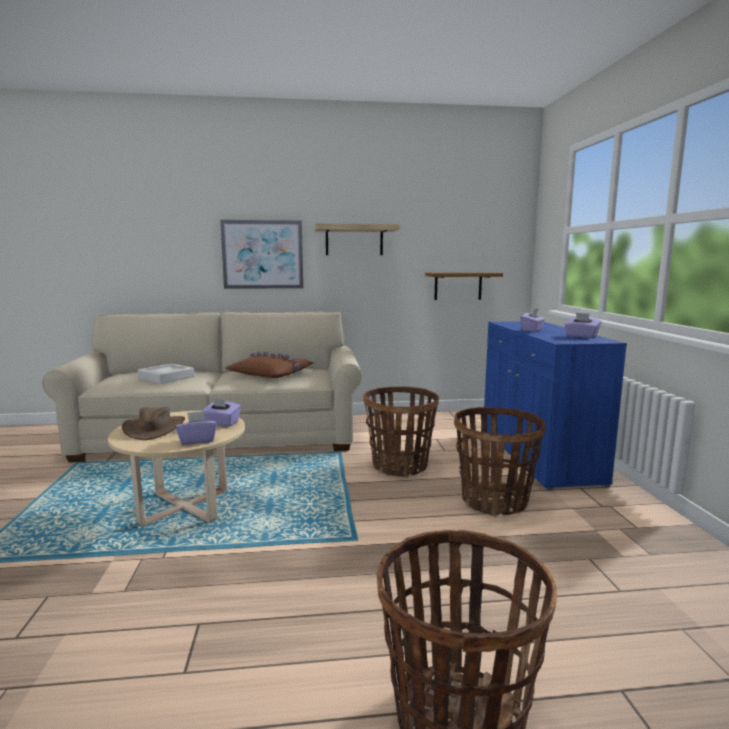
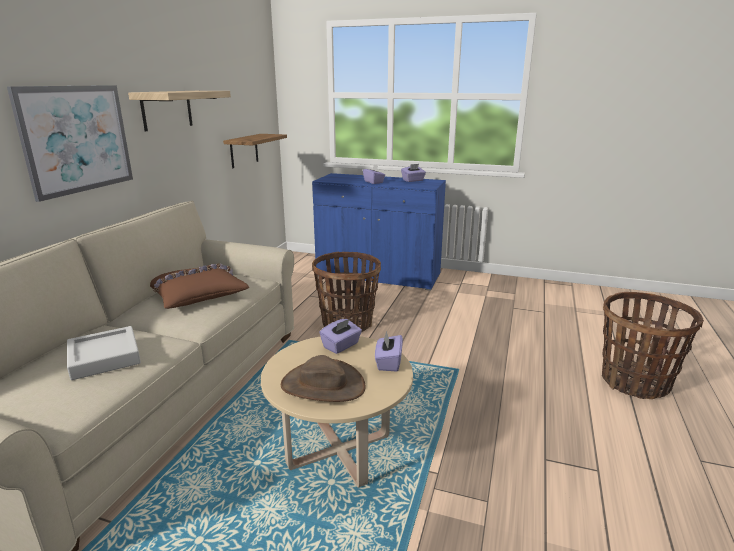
camera: 65 degrees left, 10 degrees up
(494, 501) = (433, 309): basket -> none

